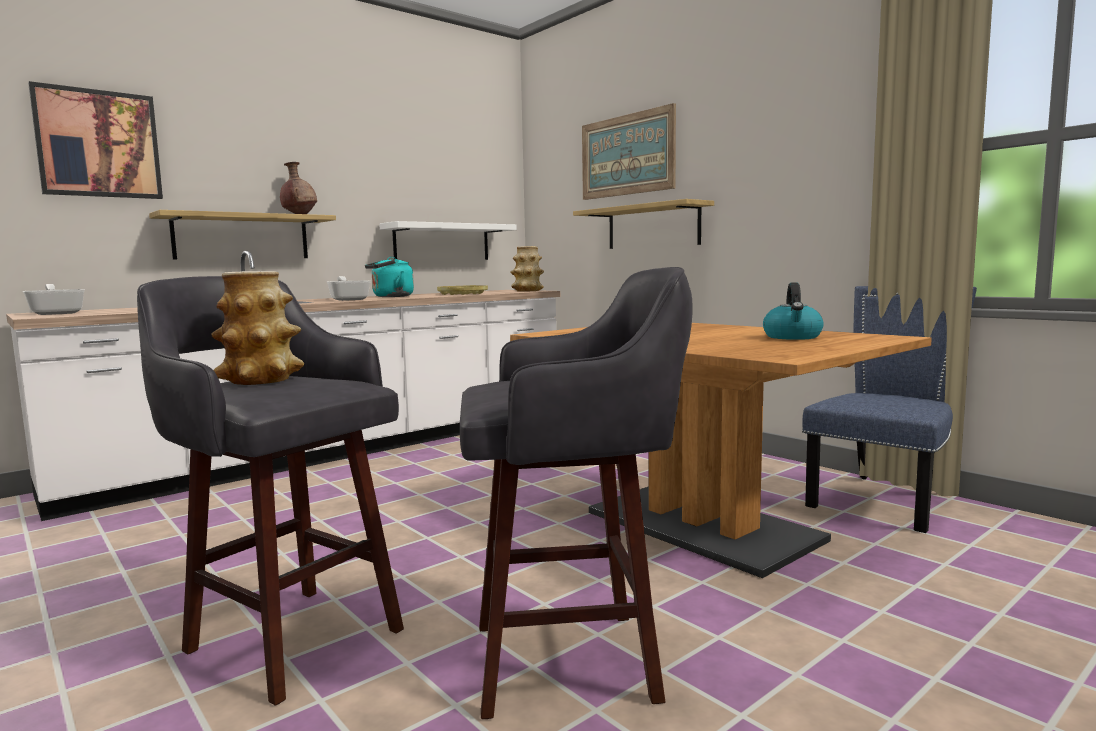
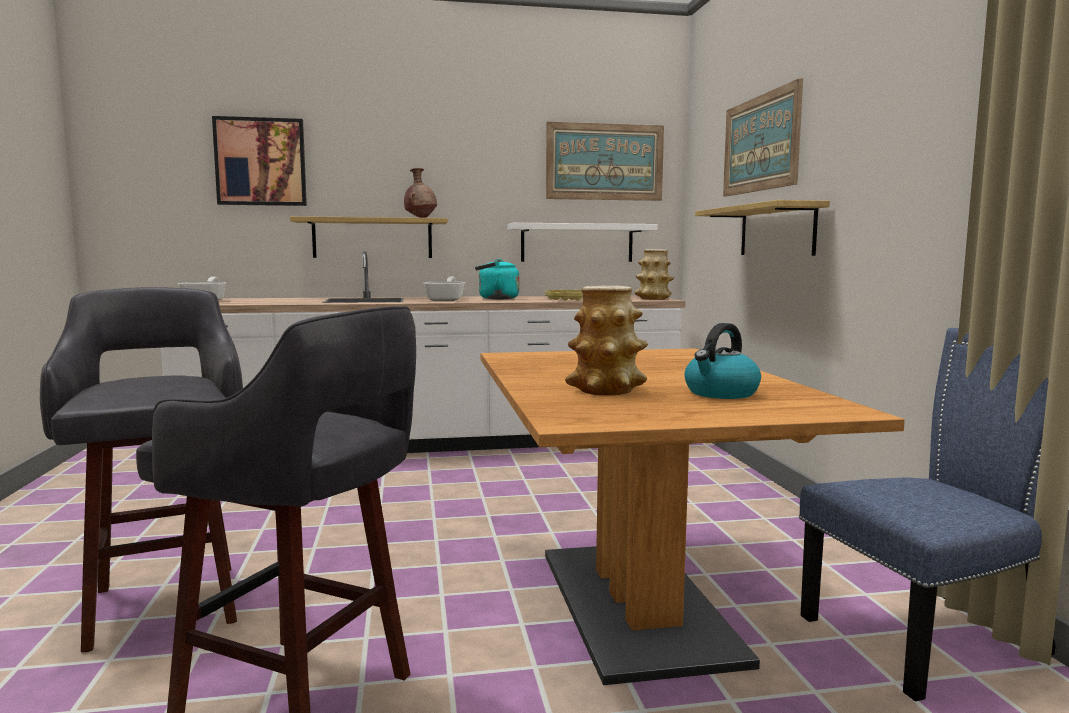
camera: 30 degrees right, 0 degrees up
(261, 380) = (151, 379): vase -> vase (607, 390)
(461, 166) = (604, 162): none -> picture

